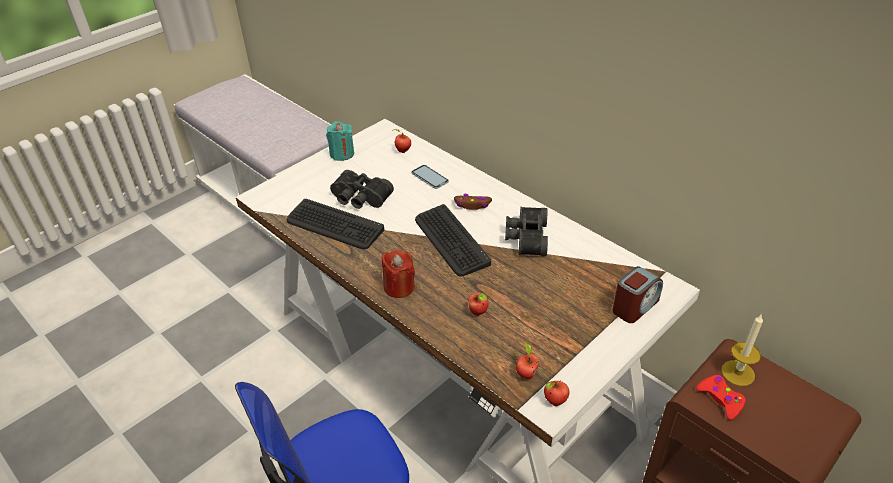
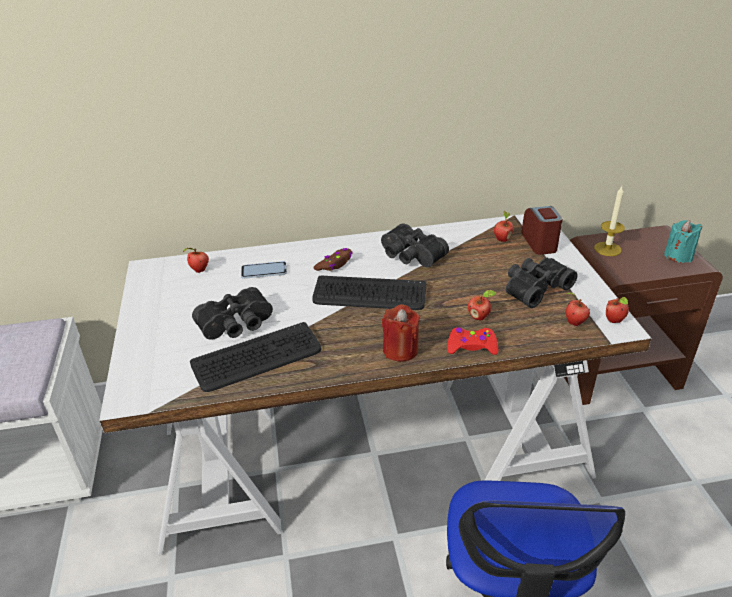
camera: 55 degrees left, 5 degrees down
(342, 154) = (145, 309): turquoise candle -> turquoise candle (678, 256)
(555, 330) = (534, 287): none -> black binoculars
(612, 279) = (502, 239): none -> apple
(720, 399) = (626, 266): red game controller -> red game controller (471, 346)

